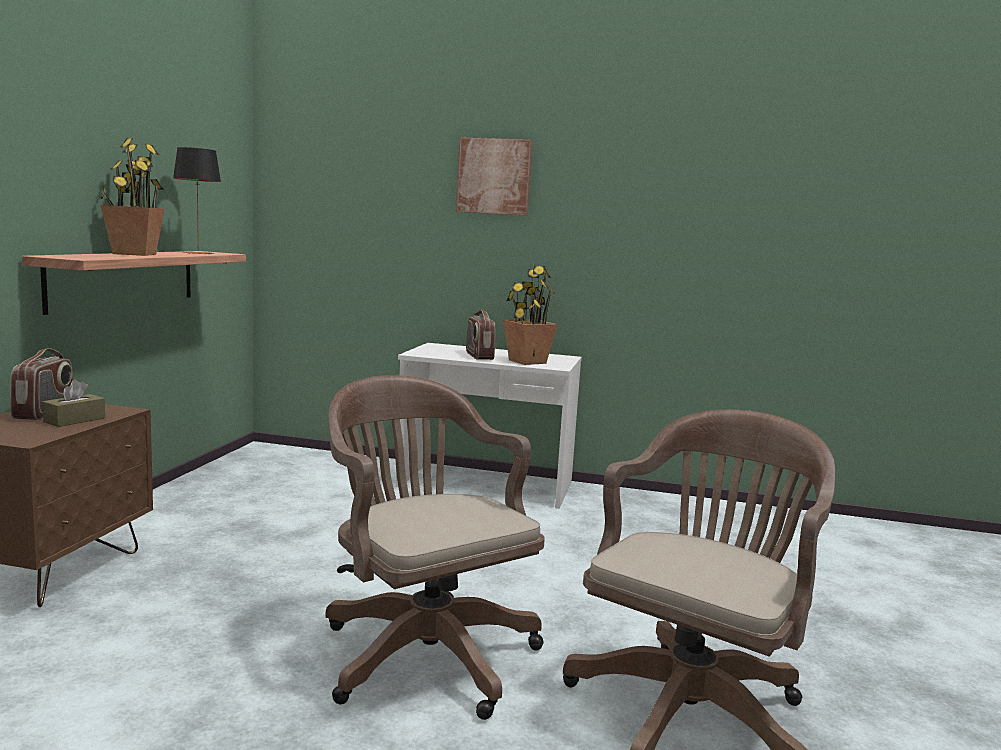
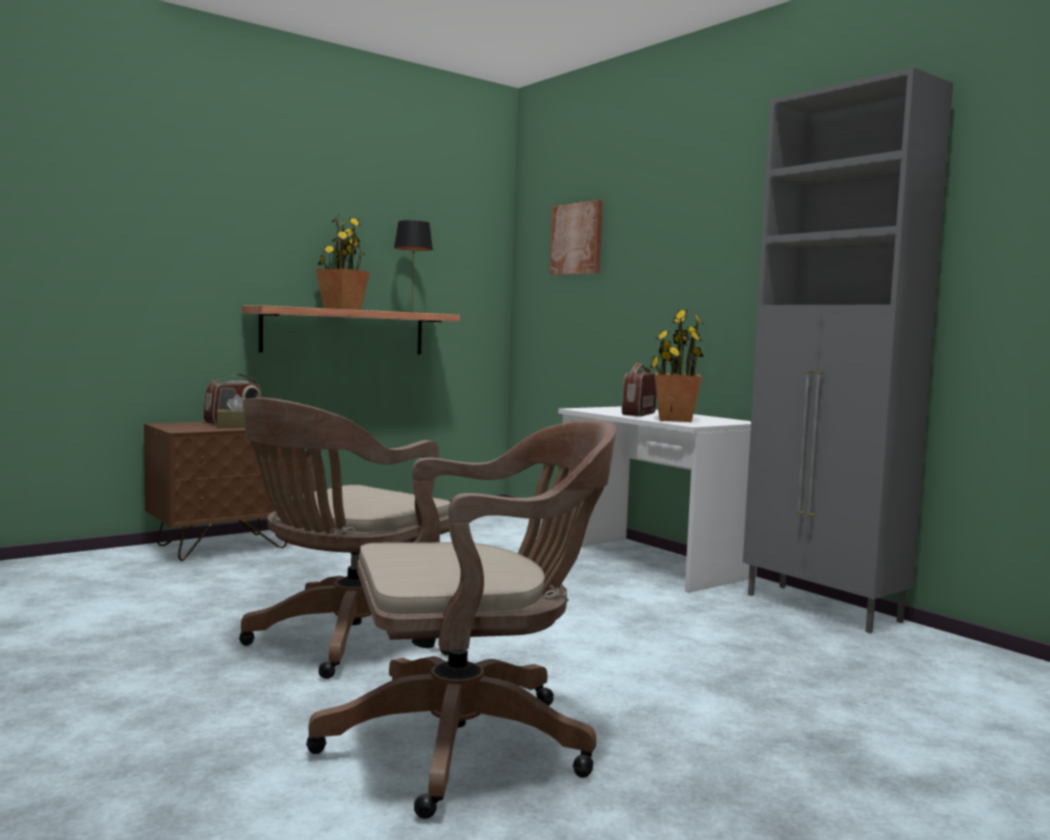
camera: 40 degrees right, 5 degrees down
(422, 650) = (344, 642): brown office chair -> brown office chair turned 150 degrees counterclockwise
(494, 176) = (687, 222): picture -> picture (577, 239)
(651, 500) = (823, 608): none -> grey cabinet

